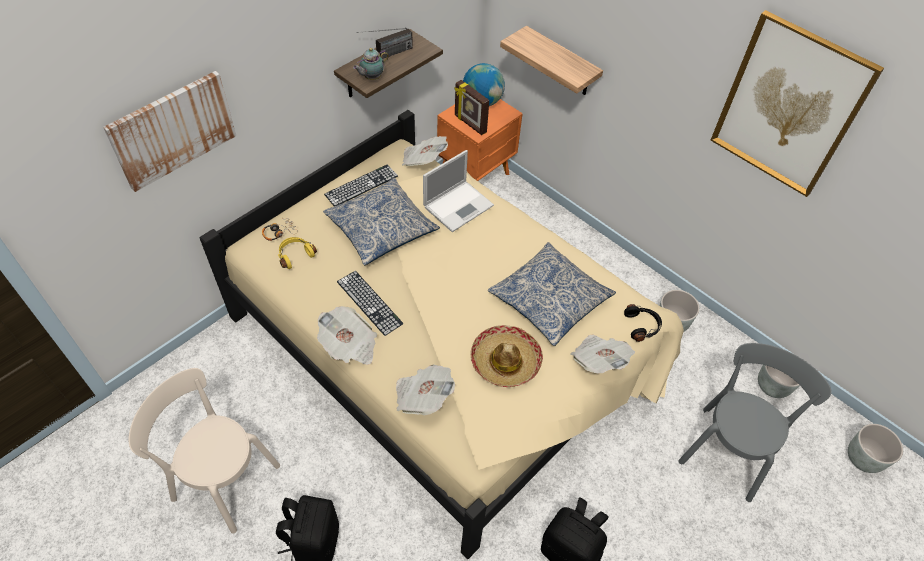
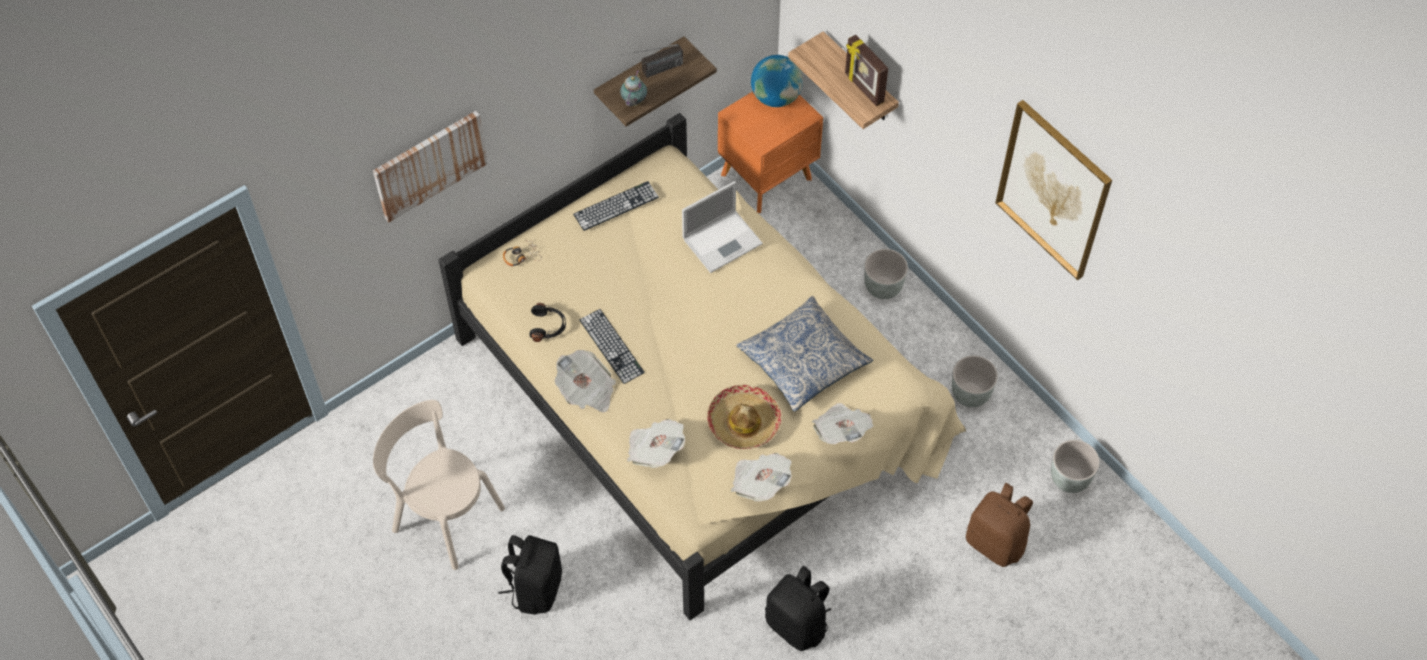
camera: 10 degrees right, 5 degrees up
(295, 255) = (537, 285): yellow headphones -> none
(371, 78) = (633, 102): teapot -> teapot turned 45 degrees counterclockwise
(381, 228) = (633, 261): pillow -> none
(423, 160) = (691, 178): newspaper -> newspaper (760, 483)
(469, 124) = (755, 128): picture frame -> picture frame (863, 88)
(642, 326) = (896, 399): black headphones -> black headphones (548, 326)
(728, 449) = (996, 542): grey chair -> brown backpack
(863, 458) = (1147, 568): grey planter -> grey planter (883, 287)

